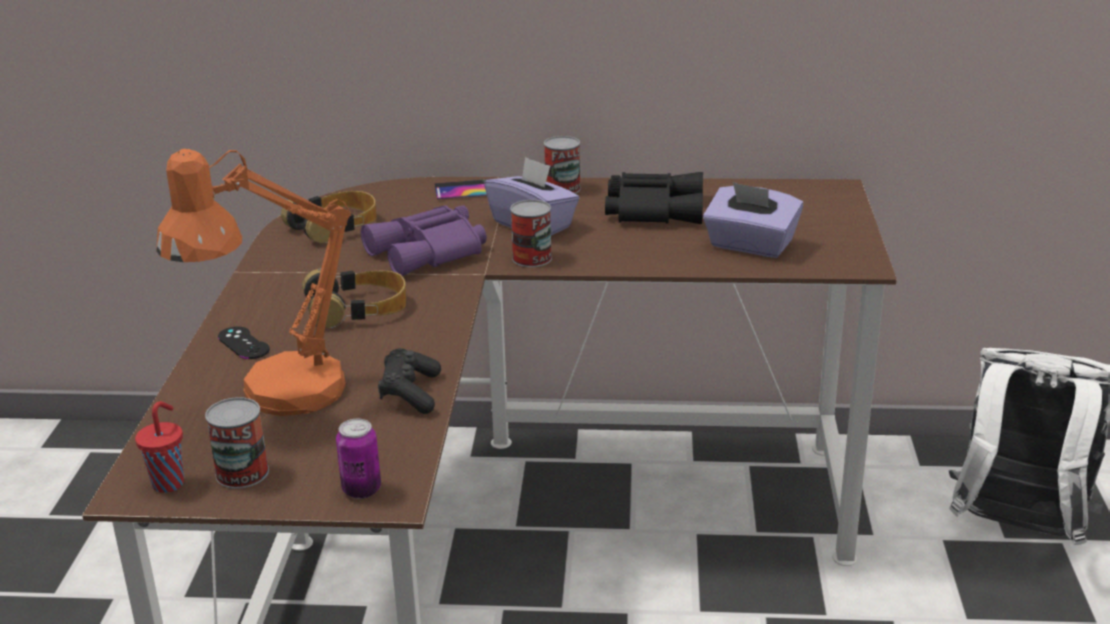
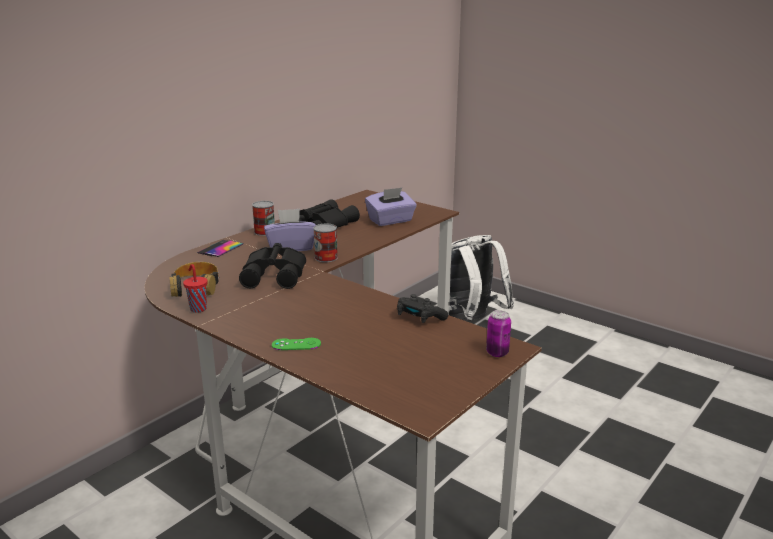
camera: 55 degrees left, 5 degrees down
(169, 483) = (427, 401): red cup -> red cup (198, 308)
(242, 473) = (443, 378): can -> none
(243, 343) = (296, 344): black game controller -> green game controller
(275, 397) = (373, 351): orange table lamp -> none
(357, 308) = (308, 307): headphones -> none
(429, 252) = (276, 275): purple binoculars -> black binoculars

